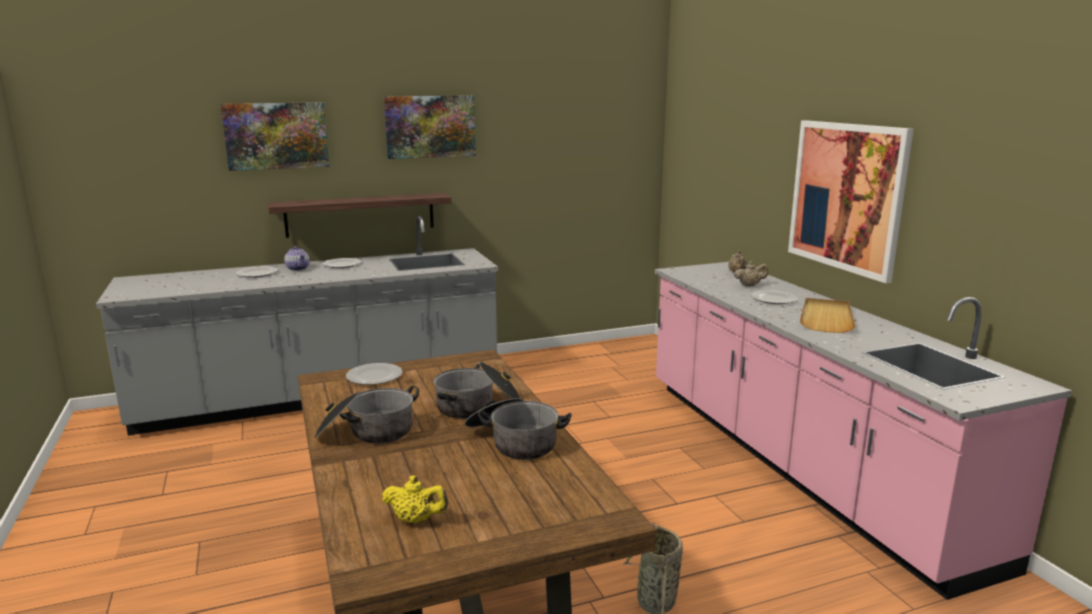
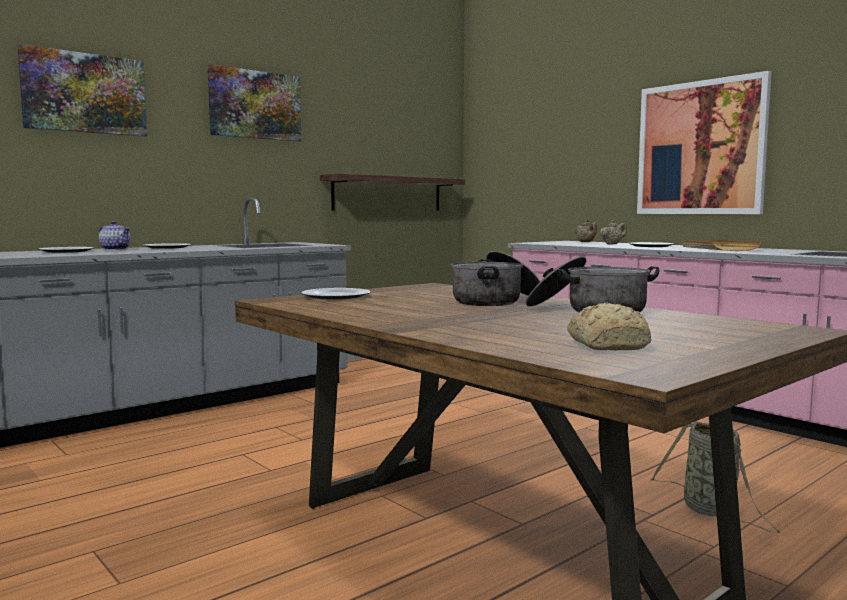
camera: 20 degrees left, 10 degrees down
(360, 214) = (179, 197): shelf -> shelf (388, 194)
(367, 432) = (409, 316): cooking pot -> none
(416, 520) = (608, 345): yellow teapot -> bread

